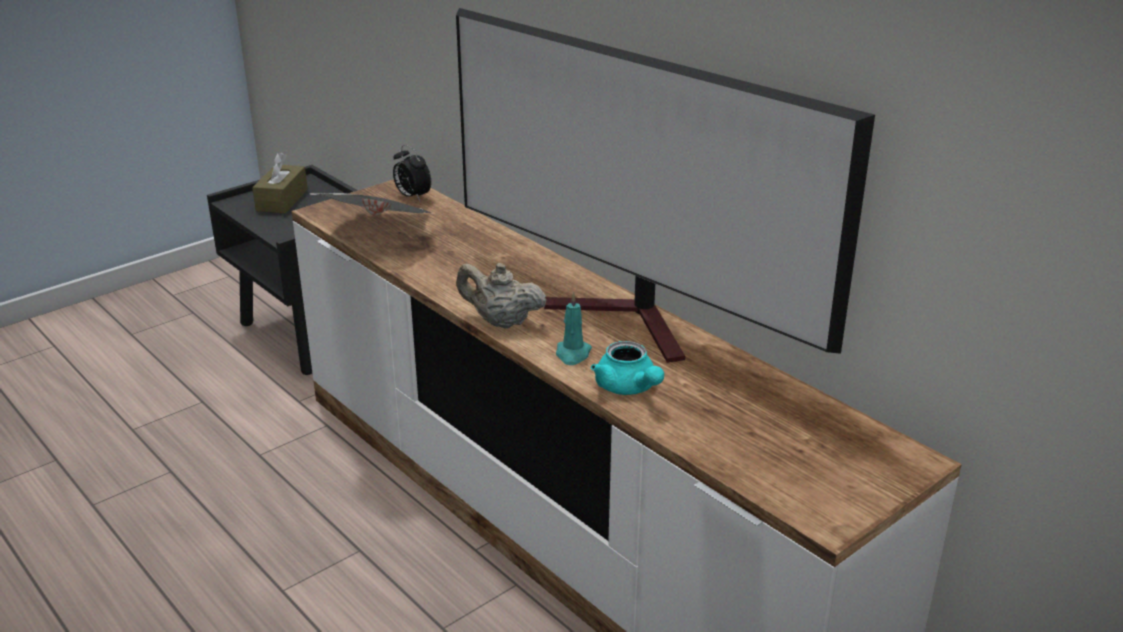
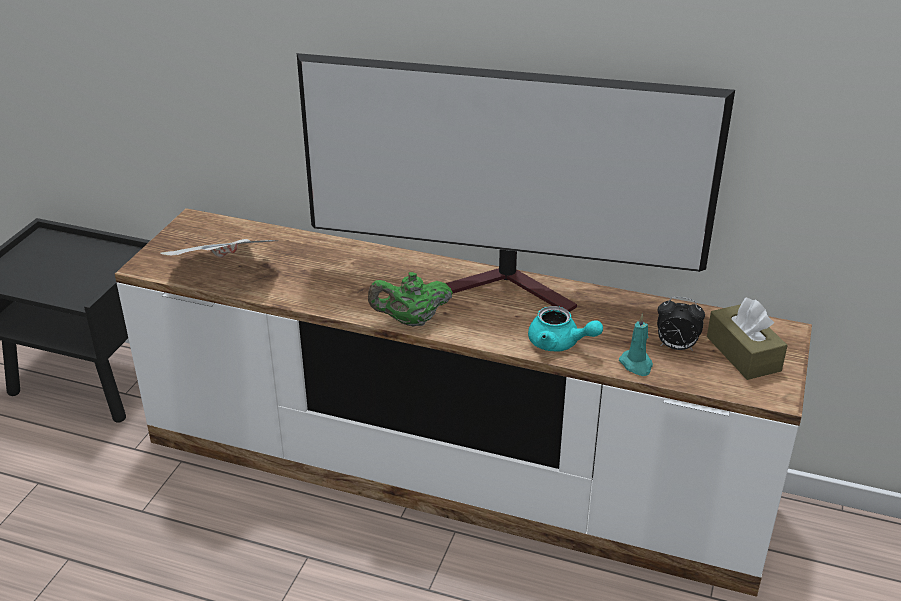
camera: 30 degrees left, 5 degrees up
(282, 200) = (39, 262): brown tissue box -> brown tissue box (743, 354)
(412, 197) = (214, 228): alarm clock -> alarm clock (675, 347)
(501, 322) = (411, 321): beige teapot -> green teapot
(572, 354) = (493, 330): turquoise candle -> turquoise candle (636, 365)

